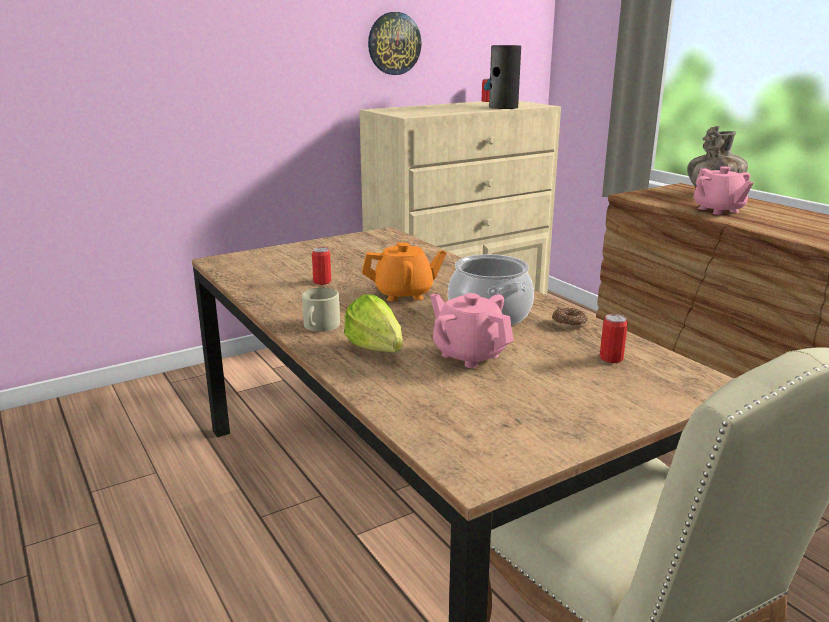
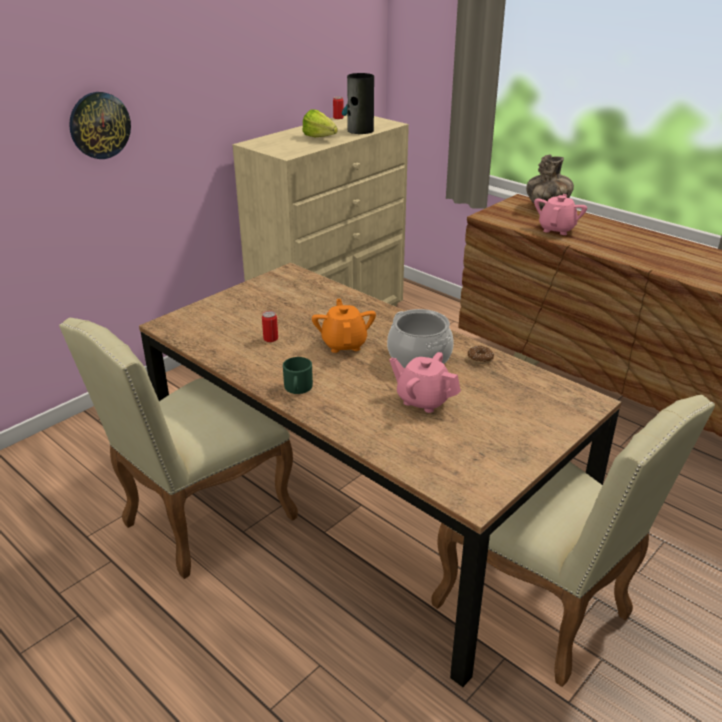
camera: 15 degrees left, 10 degrees up
(222, 496) = (203, 519): none -> beige chair
(319, 326) = (298, 388): beige mug -> green mug
(378, 352) = (357, 408): lettuce -> lettuce (321, 138)
(394, 43) = (256, 77): wall clock -> wall clock (99, 125)
(404, 294) = (344, 344): orange teapot -> orange teapot turned 75 degrees counterclockwise
(611, 358) = (521, 388): can -> none
(718, 210) = (557, 229): pink teapot -> pink teapot turned 120 degrees counterclockwise

